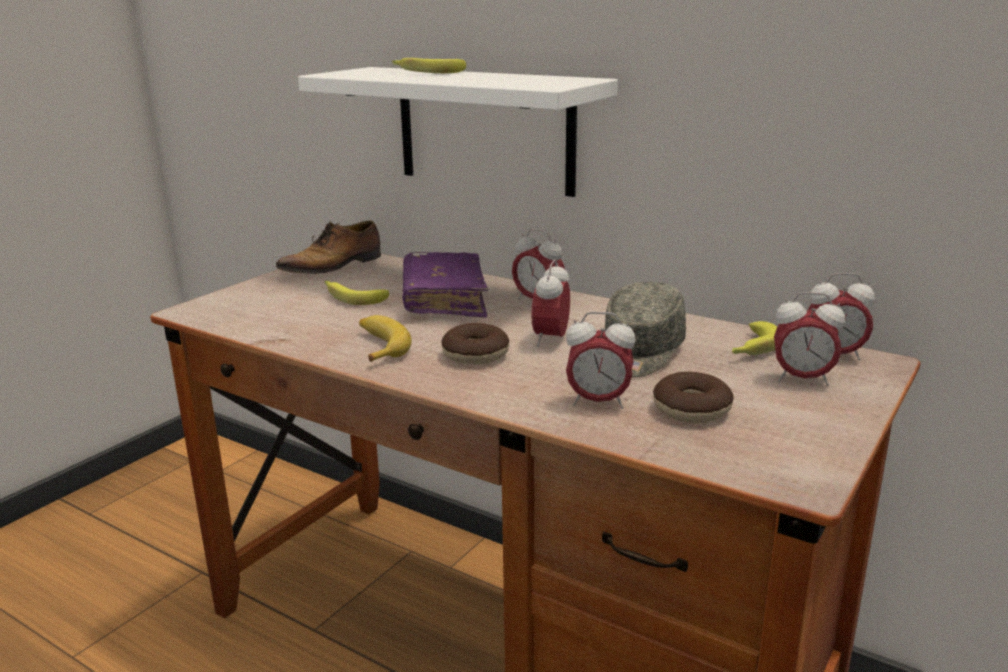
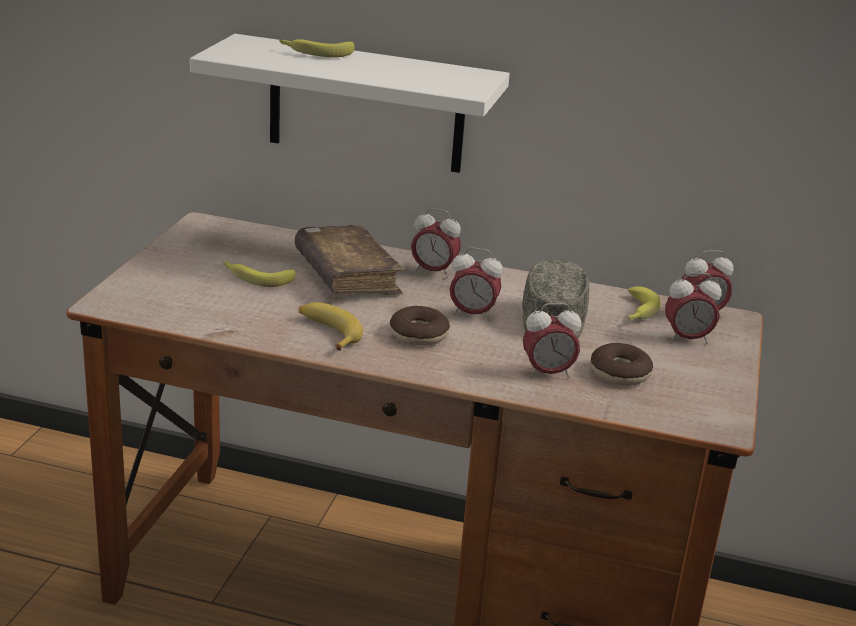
camera: 20 degrees left, 5 degrees up
(334, 266) = (205, 239): shoe -> none
(444, 300) = (347, 275): purple book -> brown book
(551, 339) = (472, 314): alarm clock -> alarm clock turned 75 degrees counterclockwise

